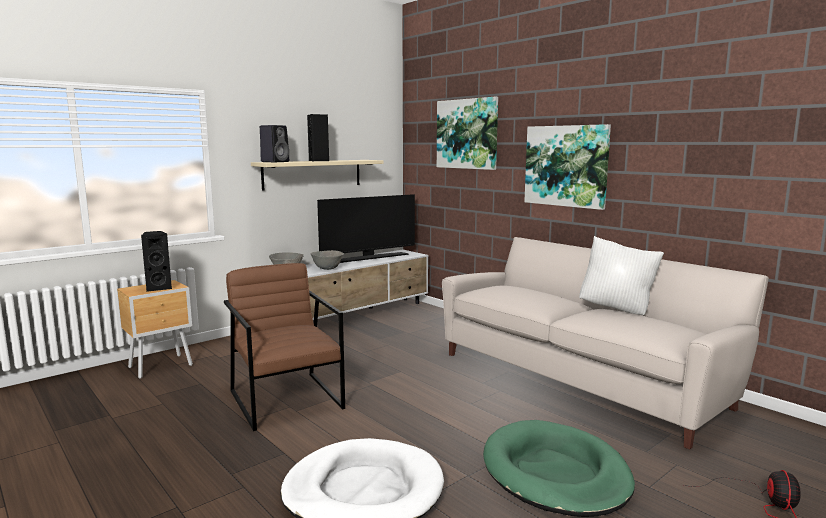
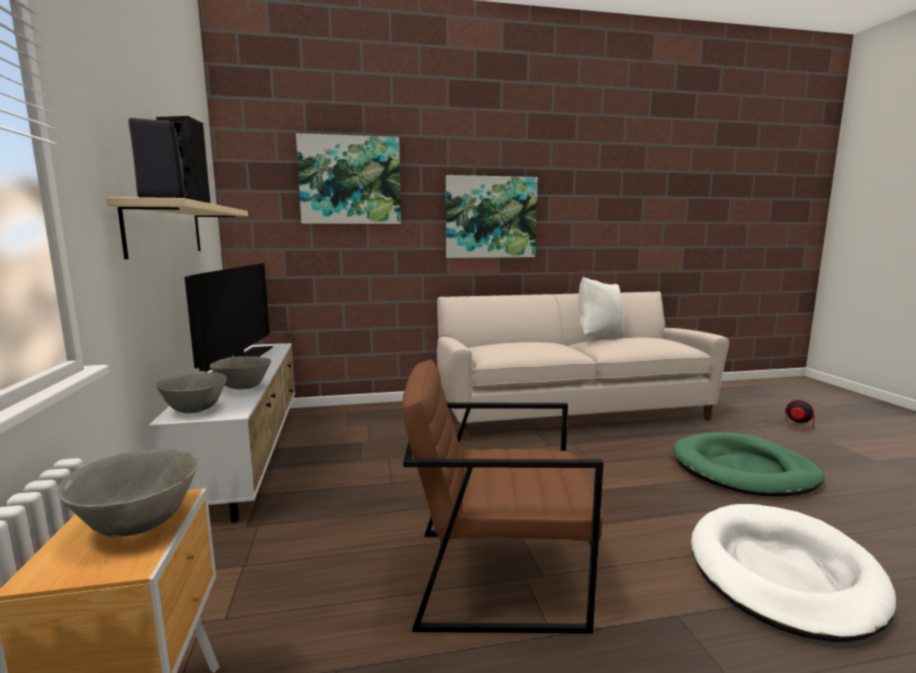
camera: 60 degrees left, 0 degrees up
(159, 288) = (139, 524): black speaker -> grey bowl

